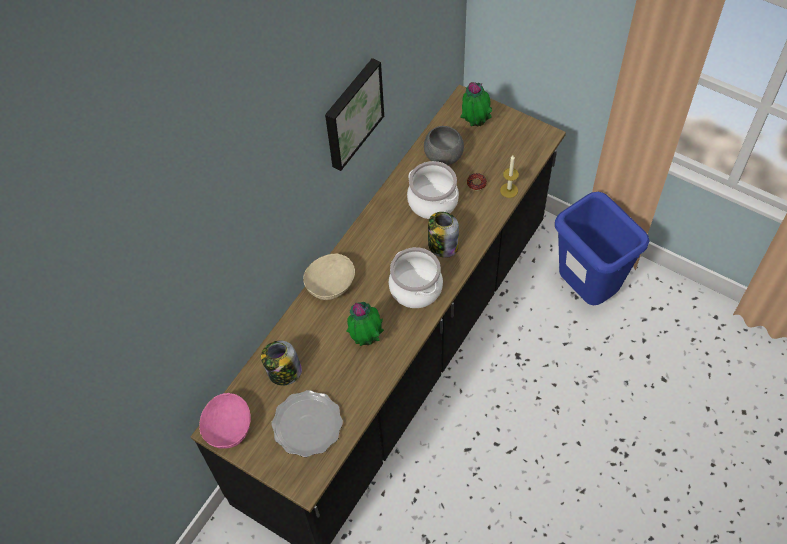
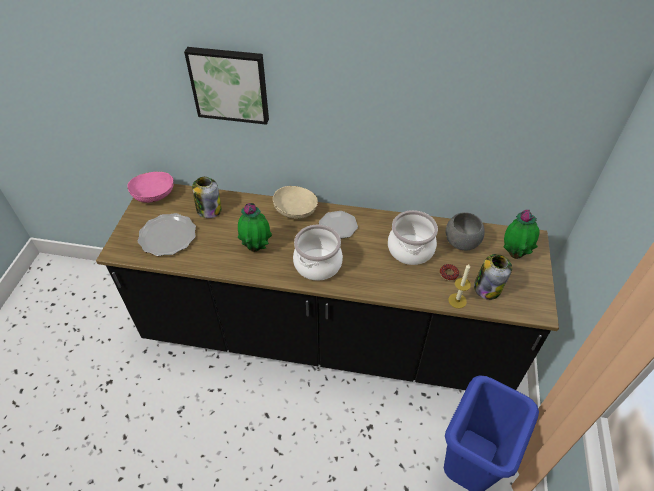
camera: 65 degrees right, 10 degrees down
(351, 113) = (393, 103): picture -> picture (230, 84)
(372, 252) = (338, 226): none -> plate
(442, 245) = (369, 269): jar -> jar (487, 287)

